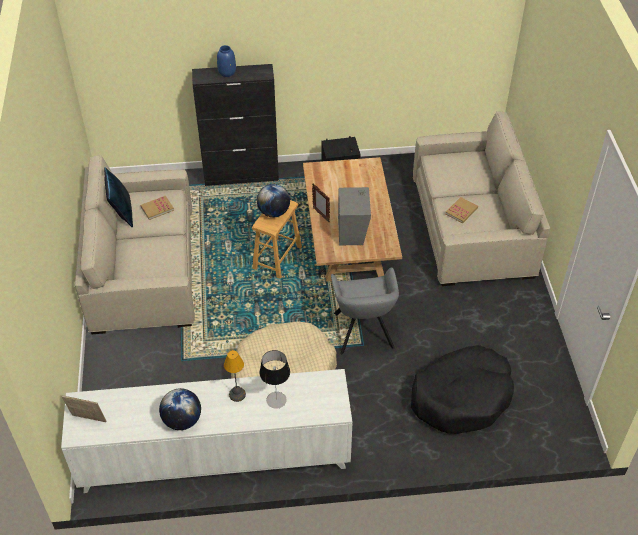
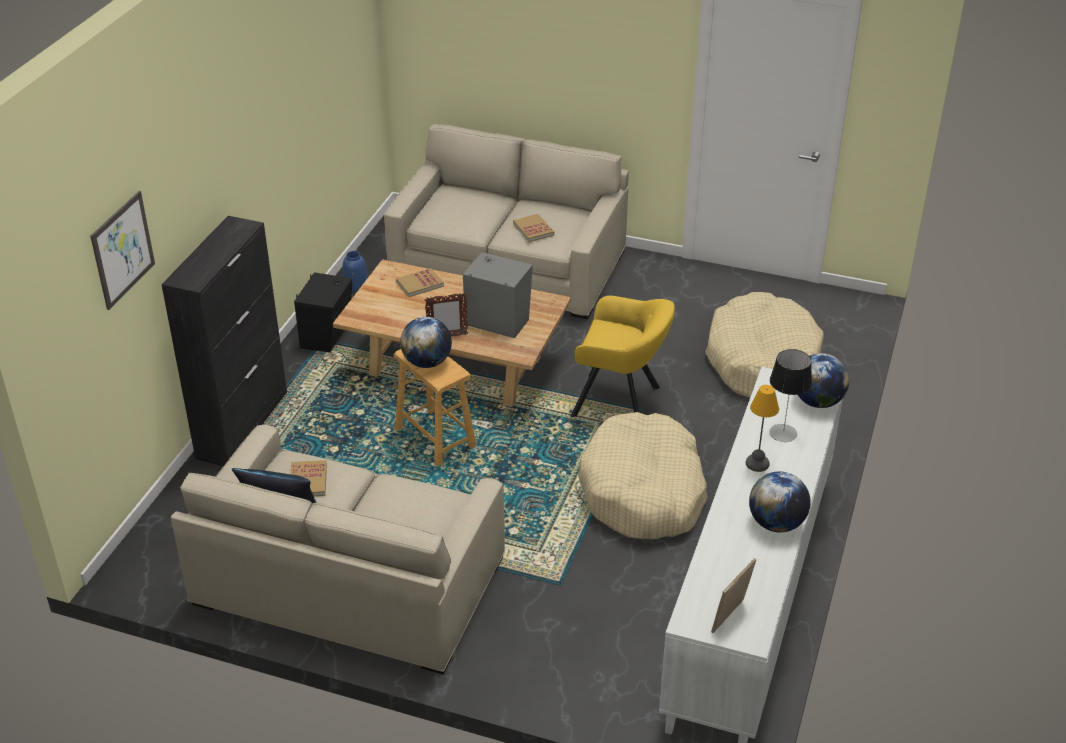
camera: 65 degrees left, 10 degrees down
(165, 36) = (122, 250): none -> picture
(227, 72) = (206, 256): blue vase -> blue vase (356, 286)
(321, 410) = (817, 401): none -> globe
(363, 333) = (620, 404): grey armchair -> yellow armchair
(366, 183) = (420, 284): none -> book
(461, 397) = (762, 361): black dog bed -> beige dog bed

